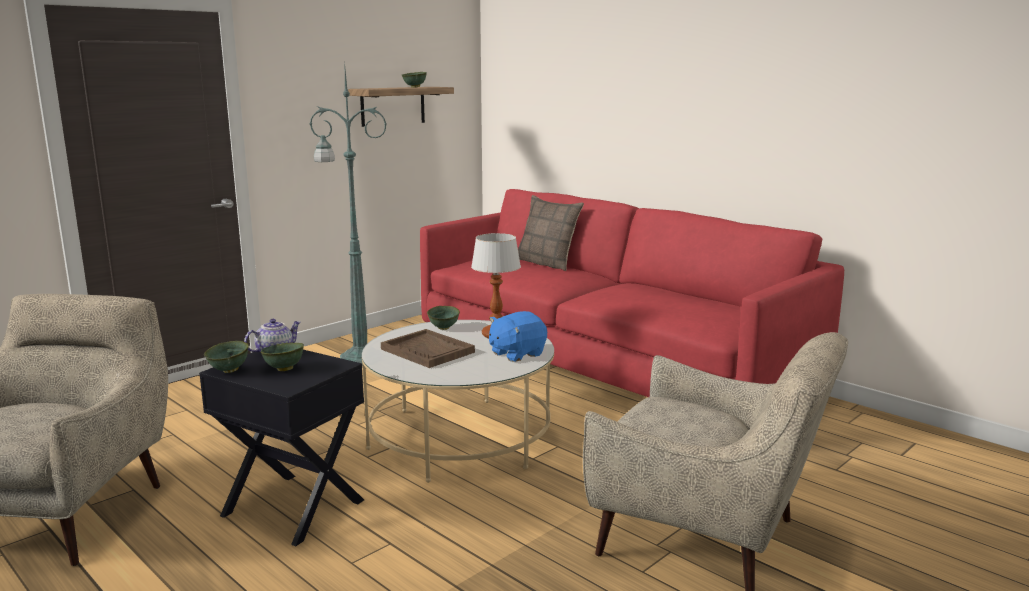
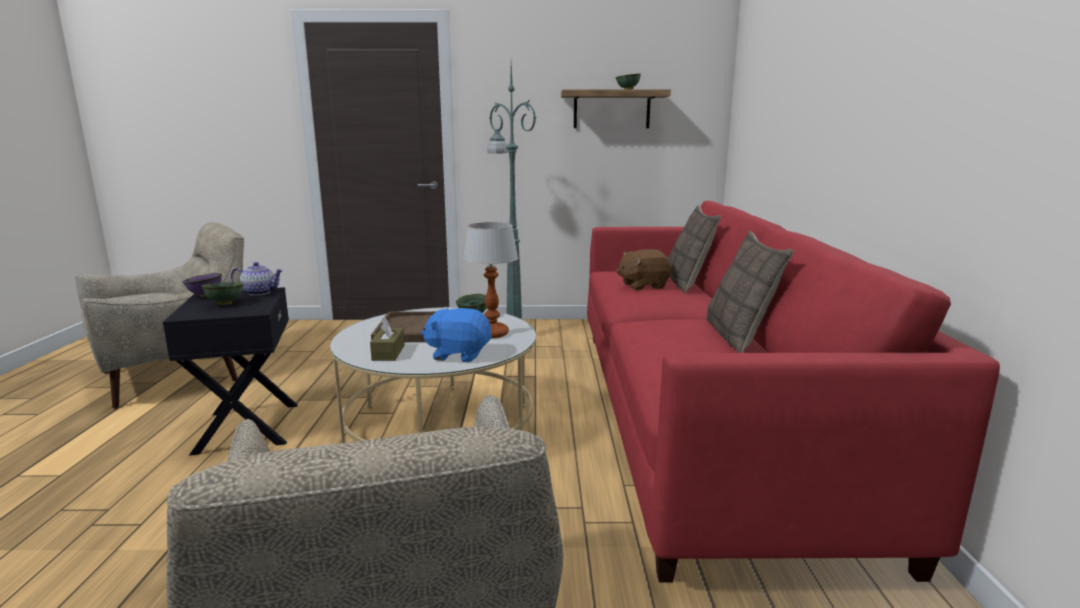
camera: 45 degrees right, 0 degrees up
(229, 371) = (205, 296): green bowl -> purple bowl
(466, 369) = (388, 352): none -> brown tissue box
(529, 271) = (643, 286): none -> brown plush toy
(663, 290) = (739, 337): none -> pillow

